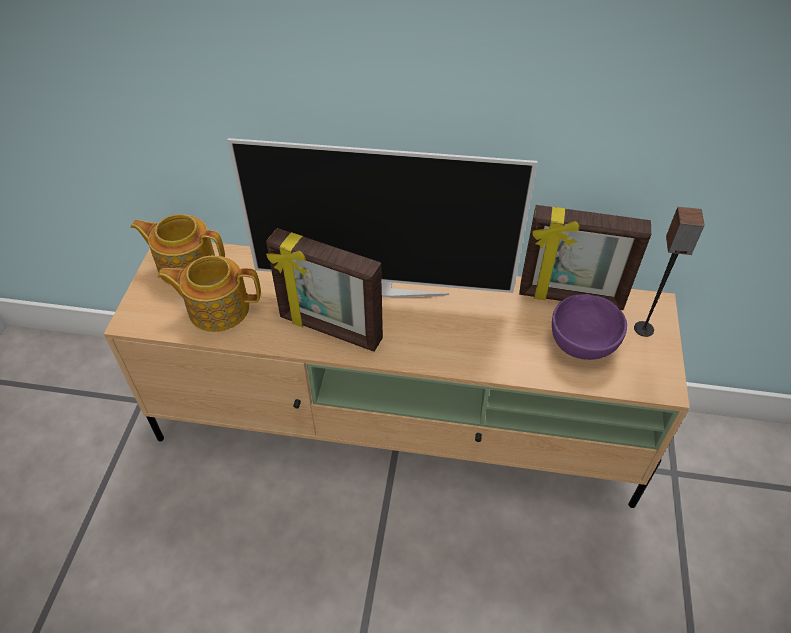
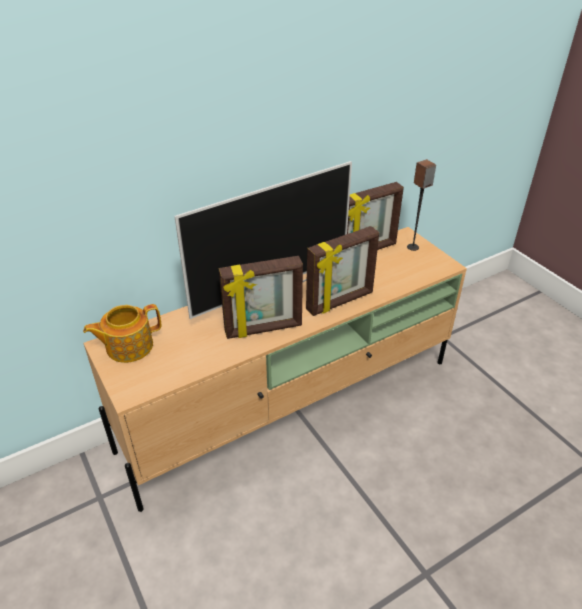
camera: 40 degrees left, 10 degrees down
(217, 308) = (180, 356): teapot -> none
(454, 350) = (340, 302): none -> picture frame
(583, 344) = (395, 267): purple bowl -> none

